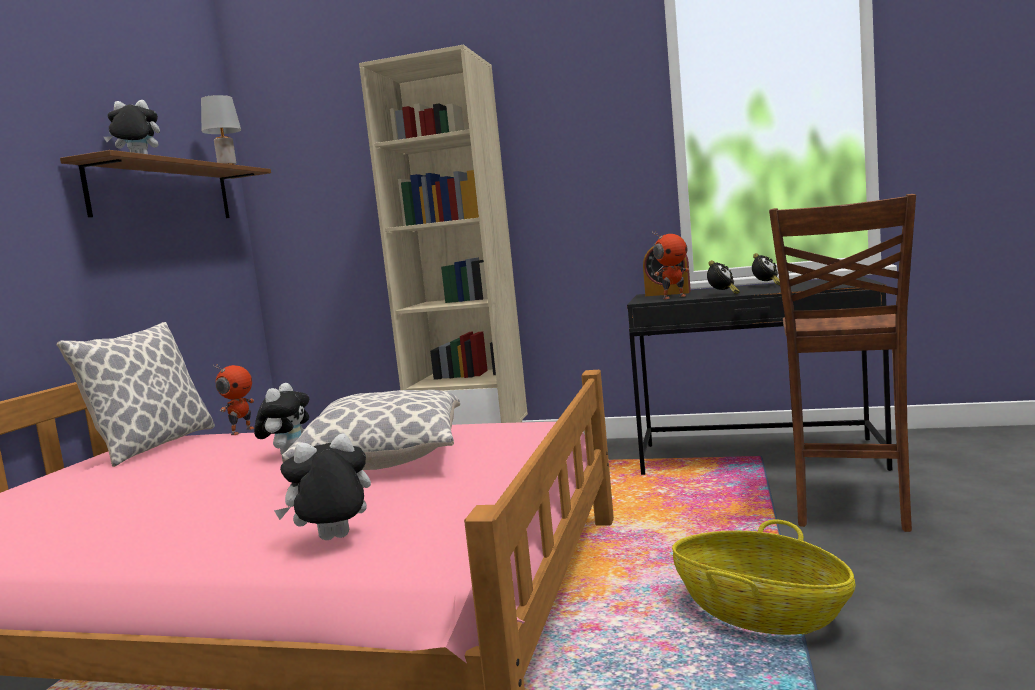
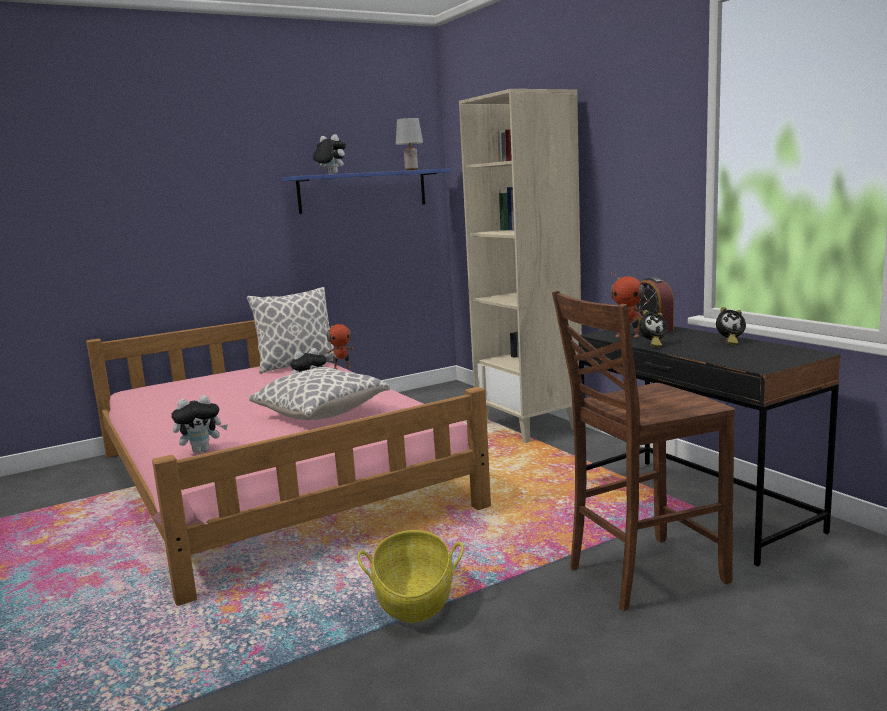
camera: 45 degrees right, 5 degrees up
(162, 192) = (363, 191): brown shelf -> blue shelf
(333, 540) = (202, 451): plush toy -> plush toy turned 135 degrees clockwise

